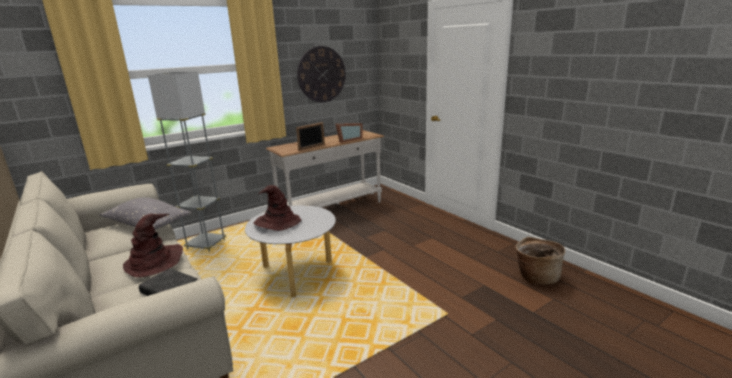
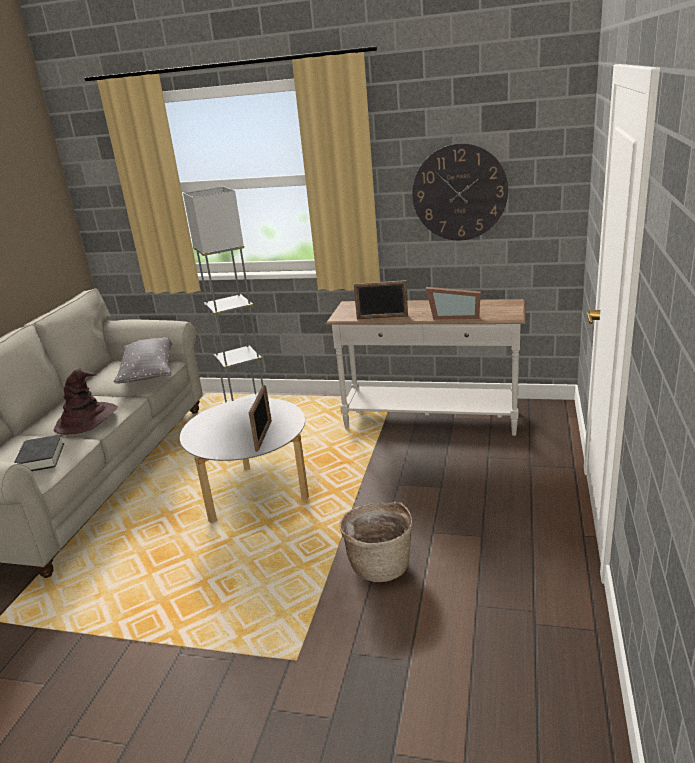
camera: 50 degrees right, 5 degrees up
(277, 223) = (231, 420): brown hat -> none
(315, 220) = (263, 435): none -> picture frame
(536, 277) = (510, 710): basket -> basket (380, 564)

